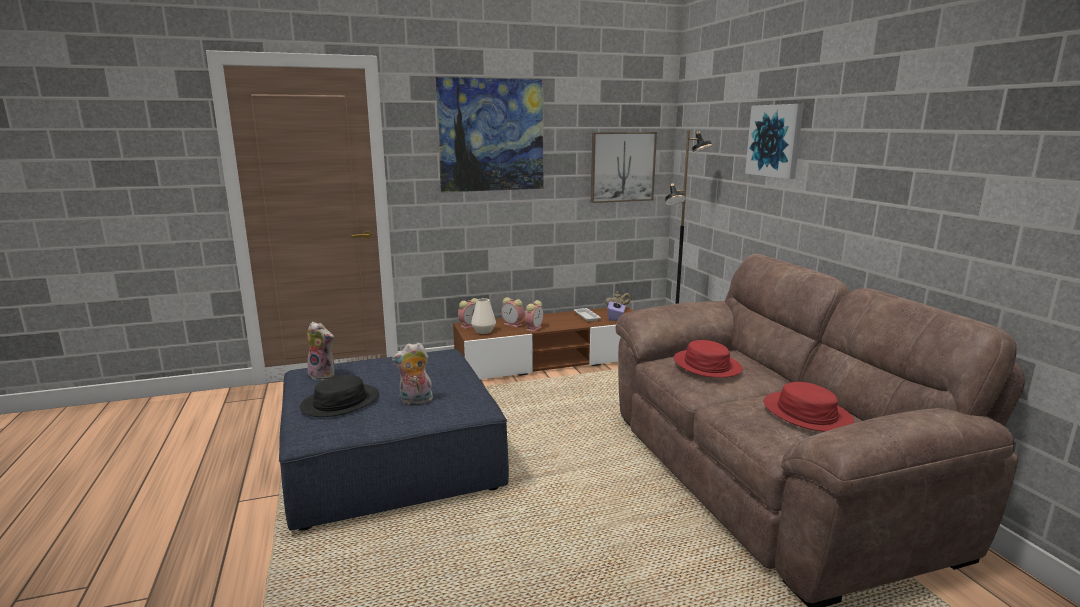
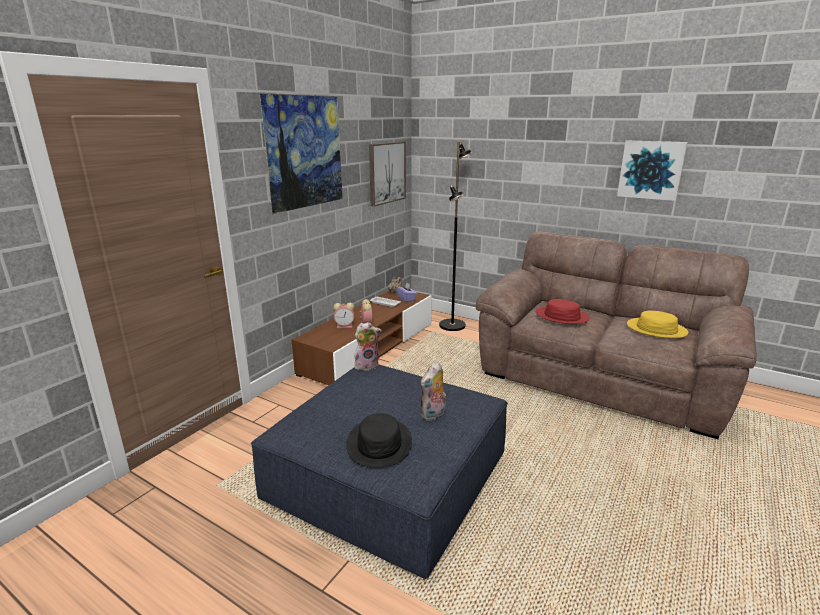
camera: 40 degrees left, 5 degrees up
(324, 375) = (309, 427): plush toy -> plush toy (367, 365)
(470, 325) = (311, 337): alarm clock -> none
(483, 331) = (333, 339): white vase -> none
(775, 140) = (531, 149): picture -> picture (651, 170)
(806, 413) = (656, 329): red hat -> yellow hat

